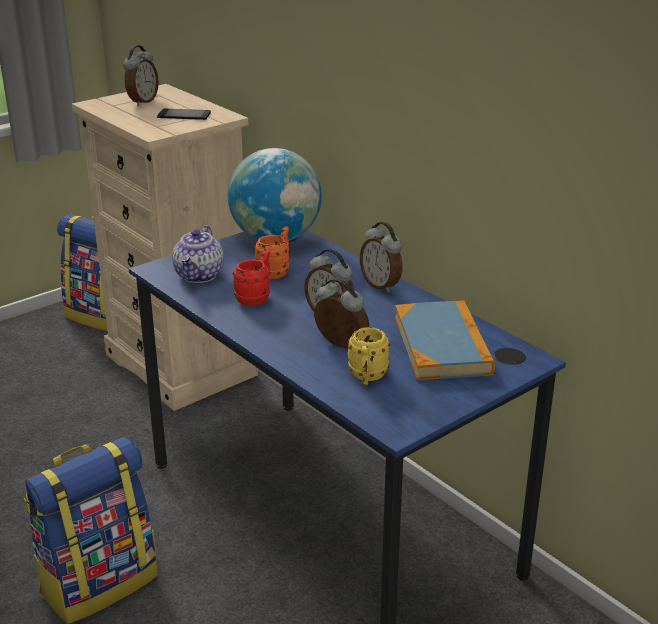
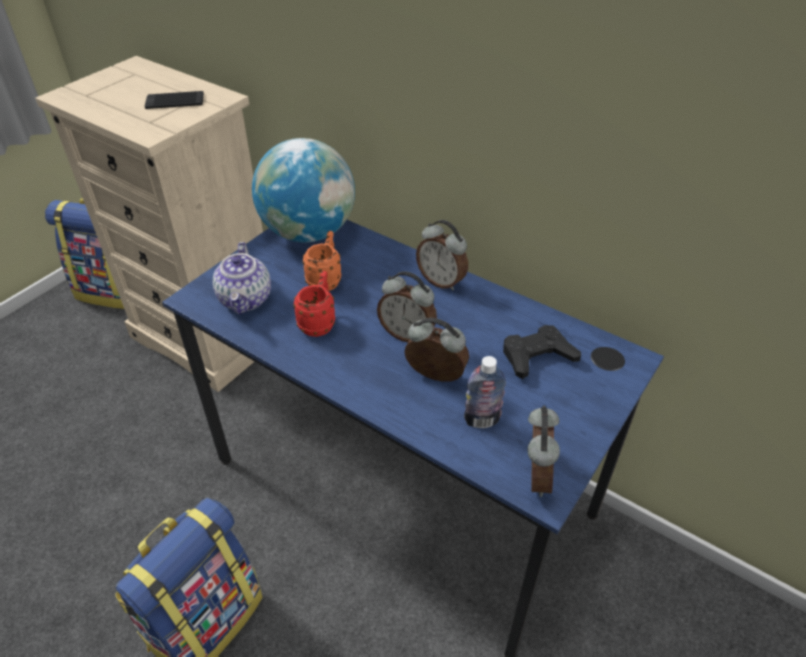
camera: 15 degrees left, 15 degrees up
(142, 102) = (119, 86): alarm clock -> alarm clock (534, 476)
(367, 377) = (482, 420): yellow mug -> bottle
(442, 345) = (537, 356): book -> black game controller

